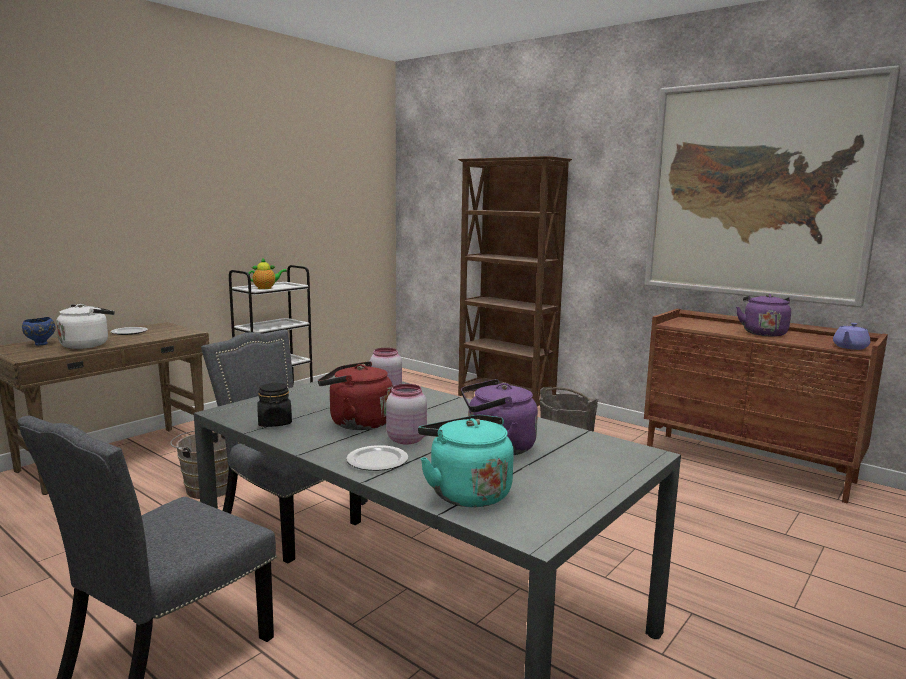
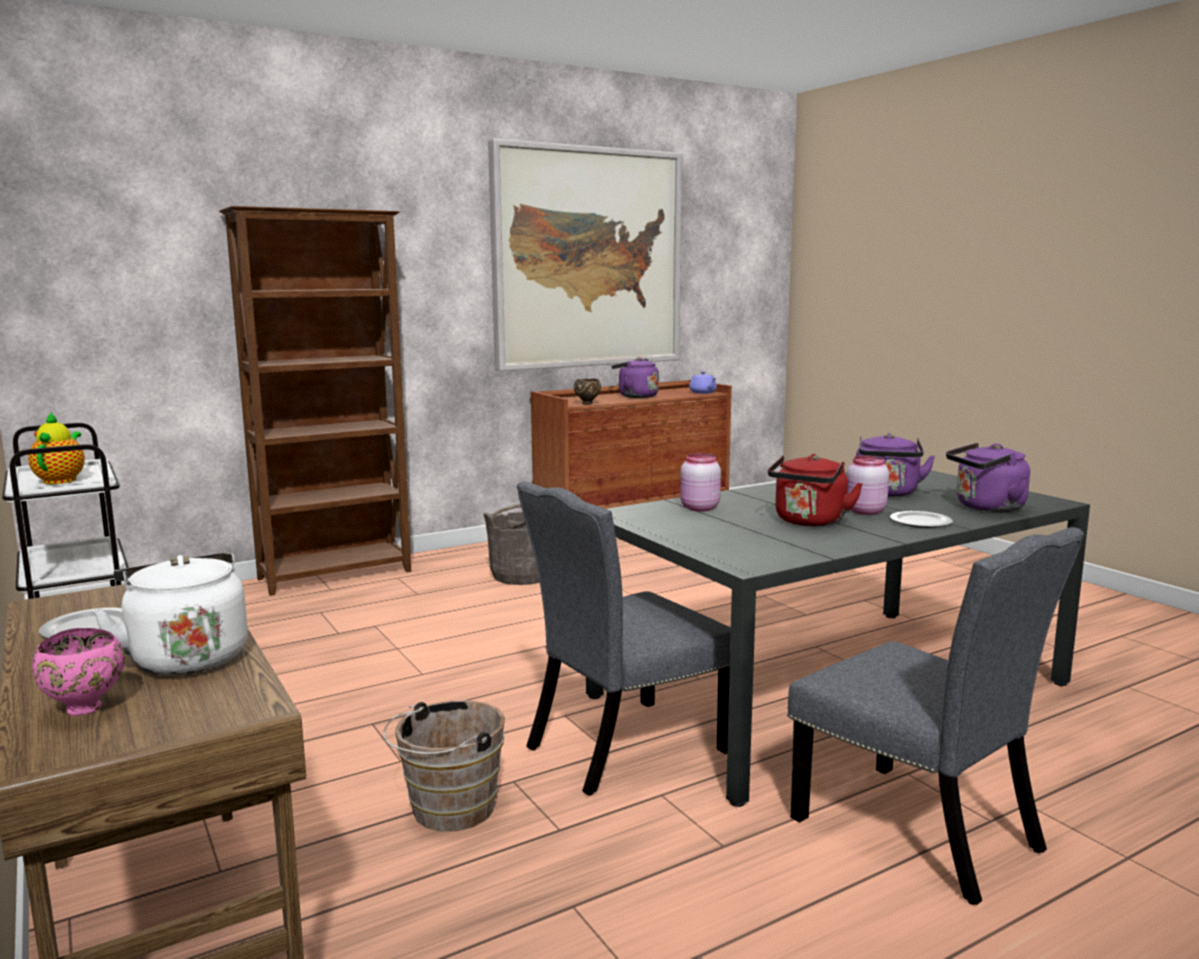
camera: 70 degrees left, 0 degrees up
(40, 344) = (86, 709): blue bowl -> pink bowl
(275, 423) = (800, 547): black jar -> none
(466, 492) = (986, 507): turquoise kettle -> purple kettle
(687, 326) = (587, 403): none -> brown bowl

